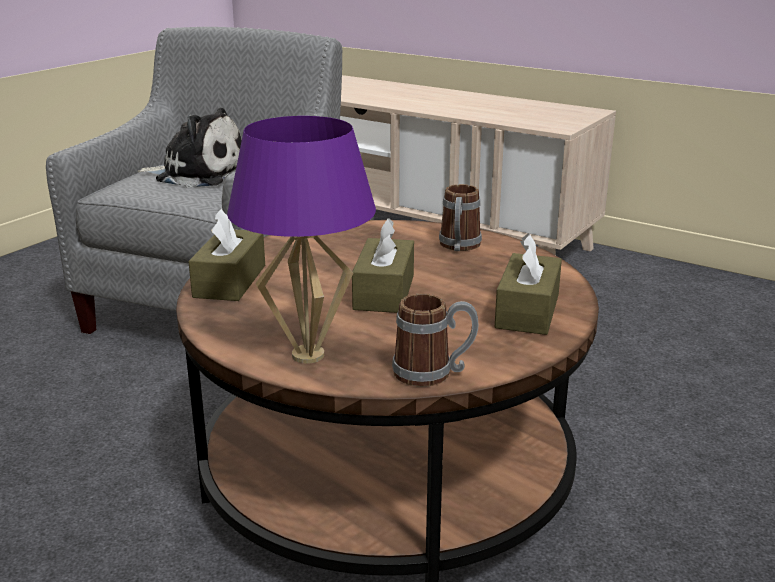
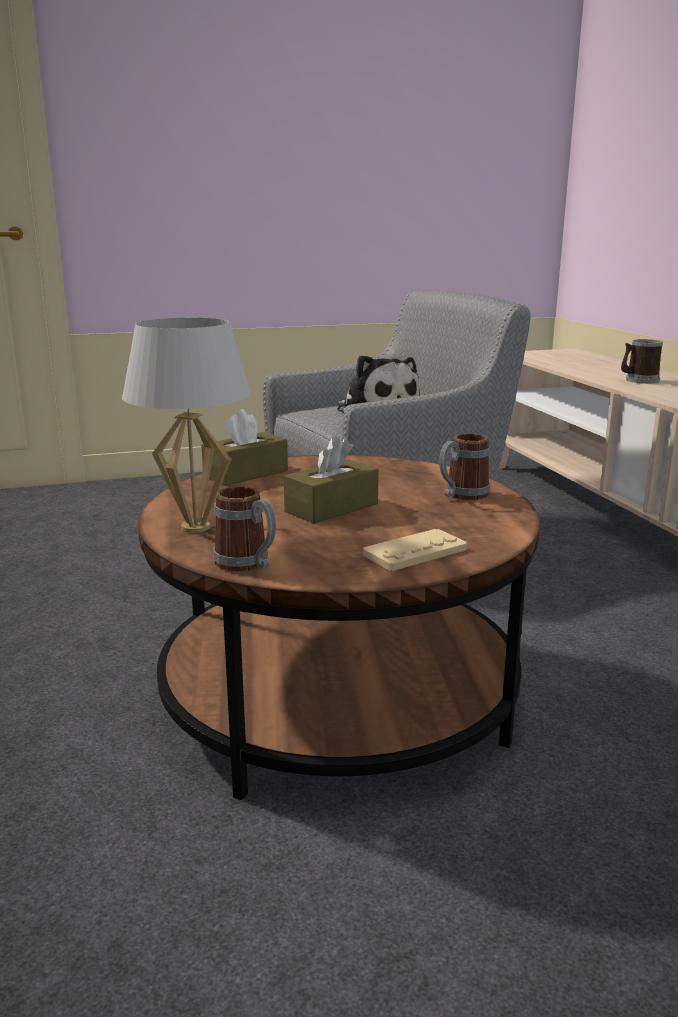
camera: 40 degrees right, 5 degrees down
(308, 355) = (196, 527): purple table lamp -> white table lamp
(397, 97) = (638, 380): none -> mug
(527, 311) = (415, 552): brown tissue box -> beige game controller

